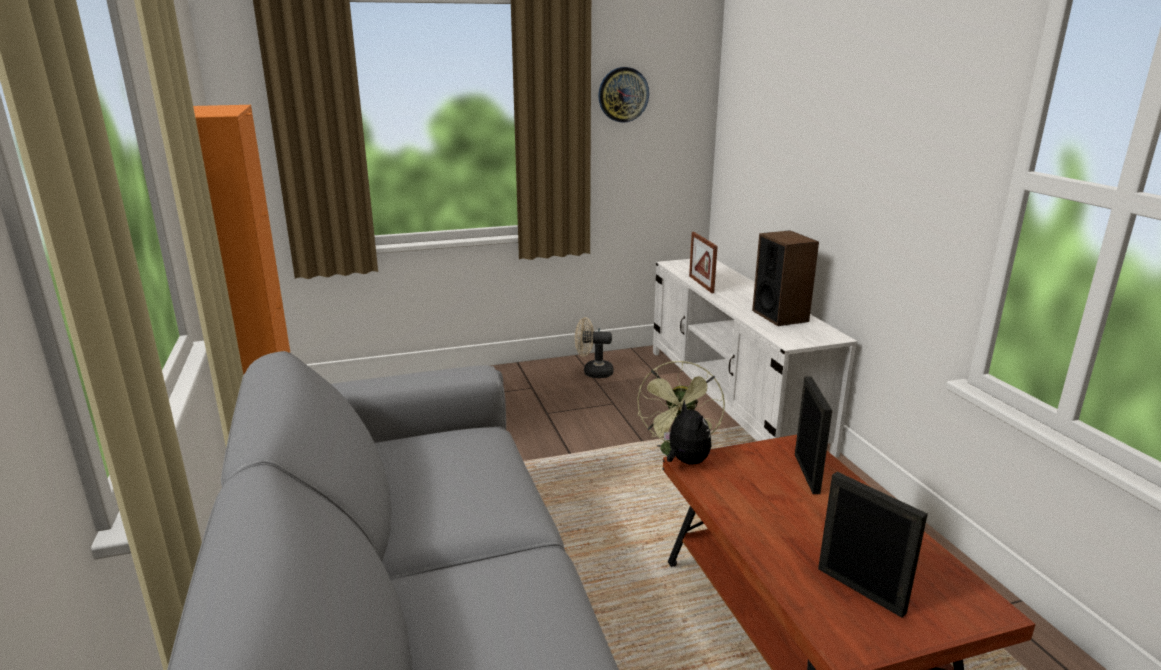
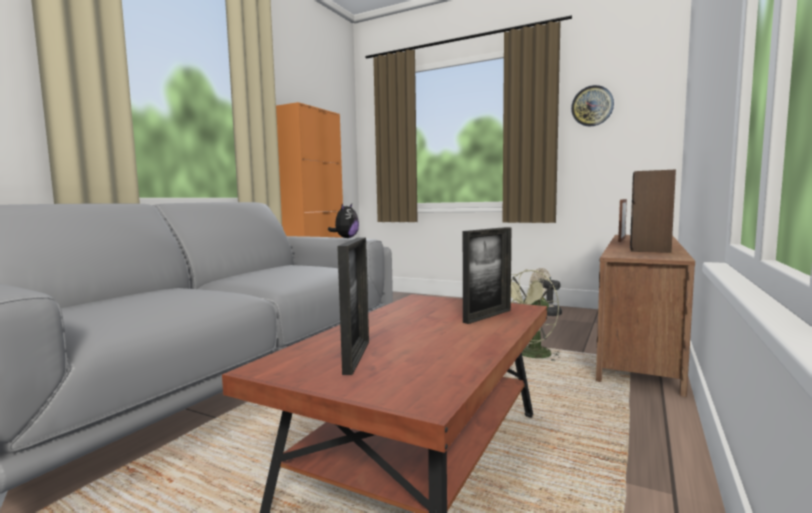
camera: 45 degrees right, 15 degrees down
(685, 462) = (418, 297): plush toy -> plush toy (346, 238)
(733, 397) = (639, 344): white tv stand -> brown tv stand

